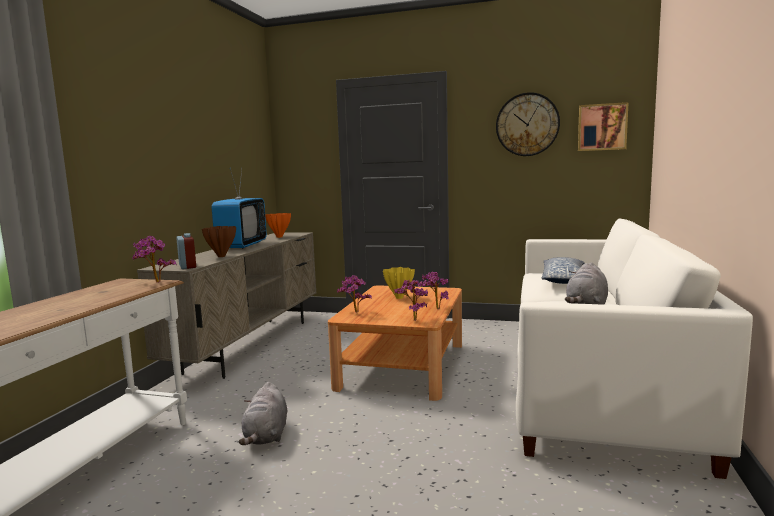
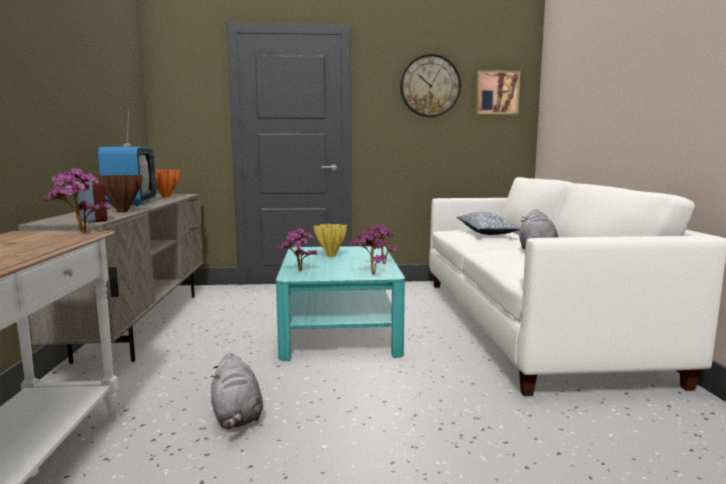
camera: 20 degrees left, 0 degrees up
(403, 365) = (339, 328): brown coffee table -> turquoise coffee table

